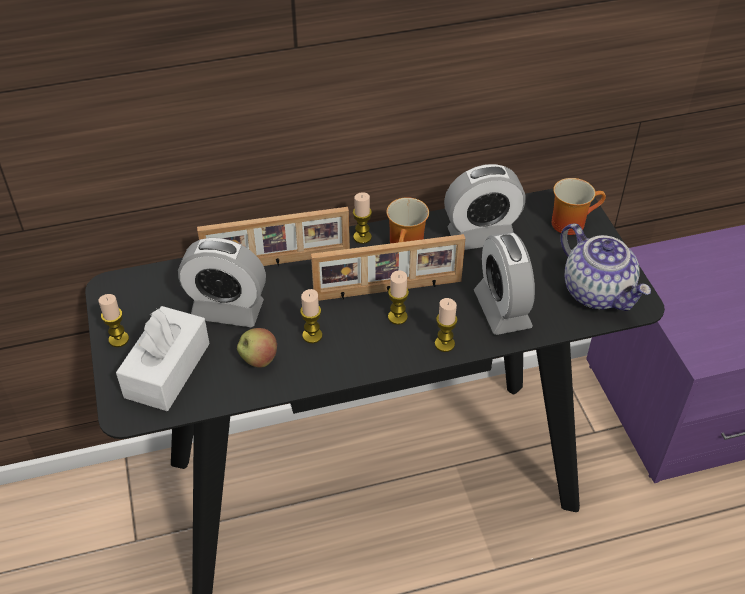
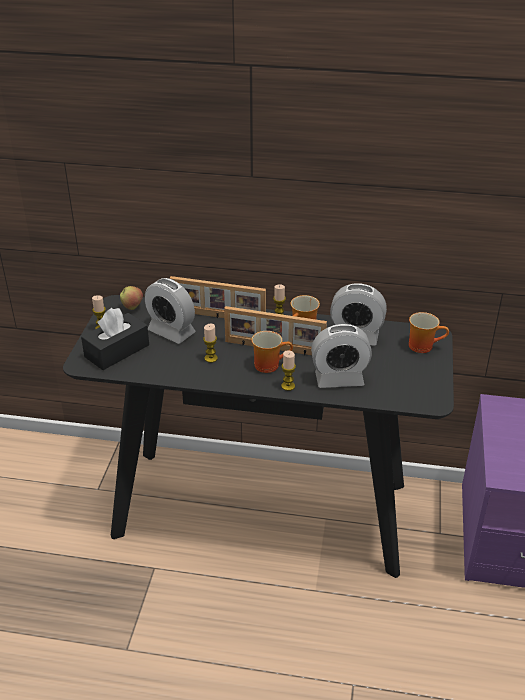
camera: 25 degrees right, 10 degrees down
(167, 370) = (117, 351): white tissue box -> black tissue box
(259, 360) = (171, 361): apple -> apple (132, 307)
(397, 317) = (269, 364): candle -> mug
(502, 309) = (339, 379): alarm clock -> alarm clock turned 105 degrees counterclockwise
(598, 292) = (411, 388): teapot -> none

